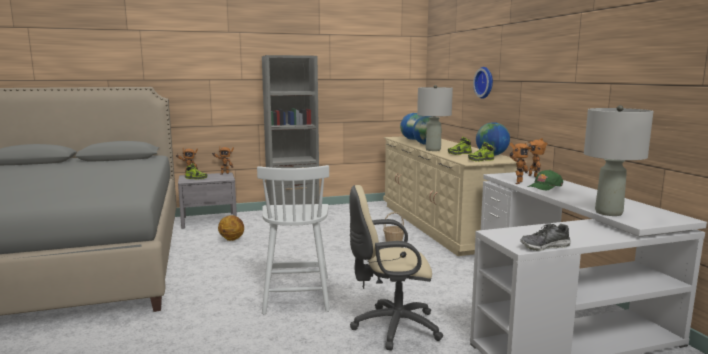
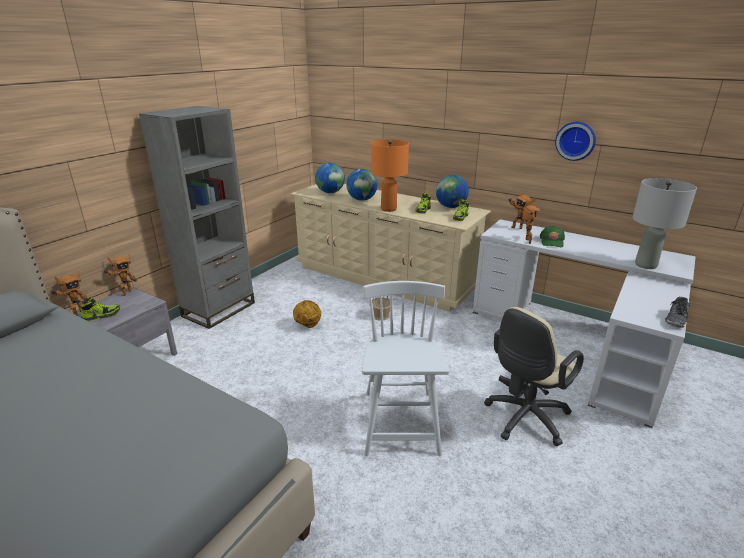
camera: 40 degrees left, 15 degrees up
(232, 239) = (212, 381): basketball -> basketball (307, 325)
(296, 293) = (400, 424): white chair -> white chair turned 135 degrees counterclockwise
(432, 150) = (388, 209): grey table lamp -> orange table lamp
(485, 82) = (423, 129): wall clock -> wall clock (575, 140)

